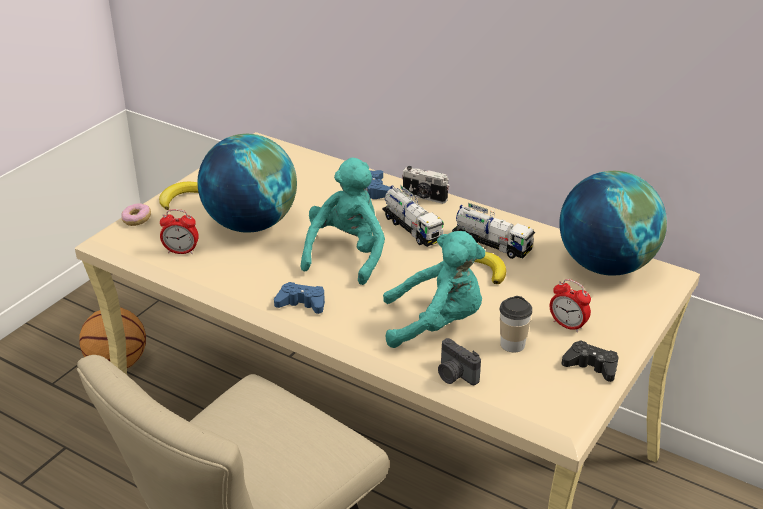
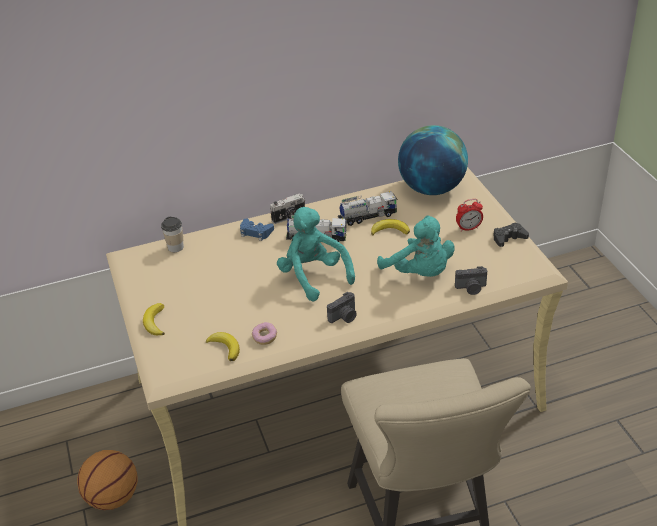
camera: 50 degrees left, 5 degrees up
(137, 220) = (159, 354): donut -> donut (265, 337)
(181, 251) = (225, 347): alarm clock -> banana
(250, 224) = (230, 302): globe -> none
(302, 303) = (344, 317): blue game controller -> camera
(437, 324) = (420, 273): turquoise plush toy -> turquoise plush toy turned 105 degrees clockwise
(512, 344) = (465, 255): cup -> cup (175, 247)

